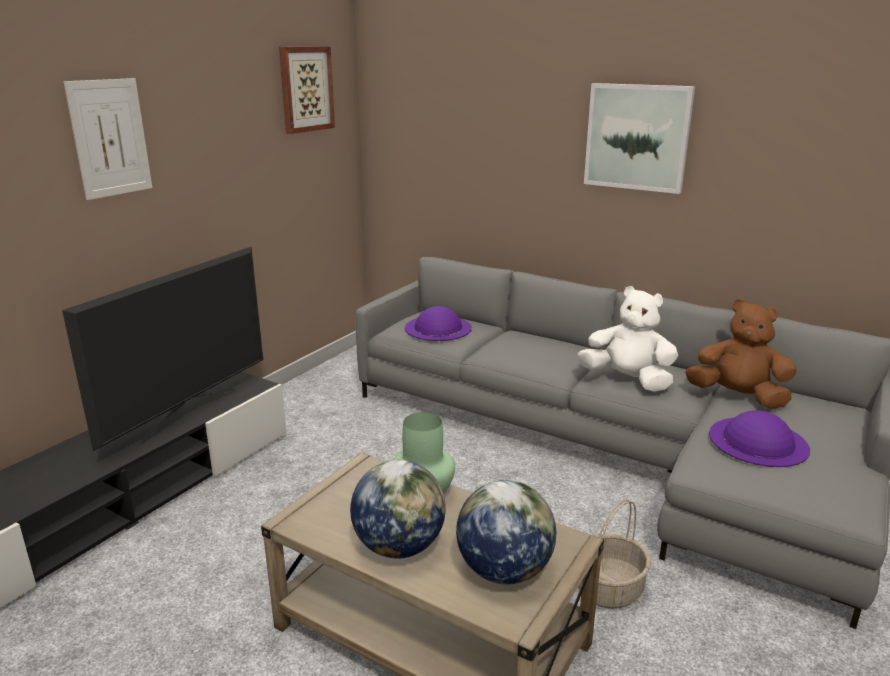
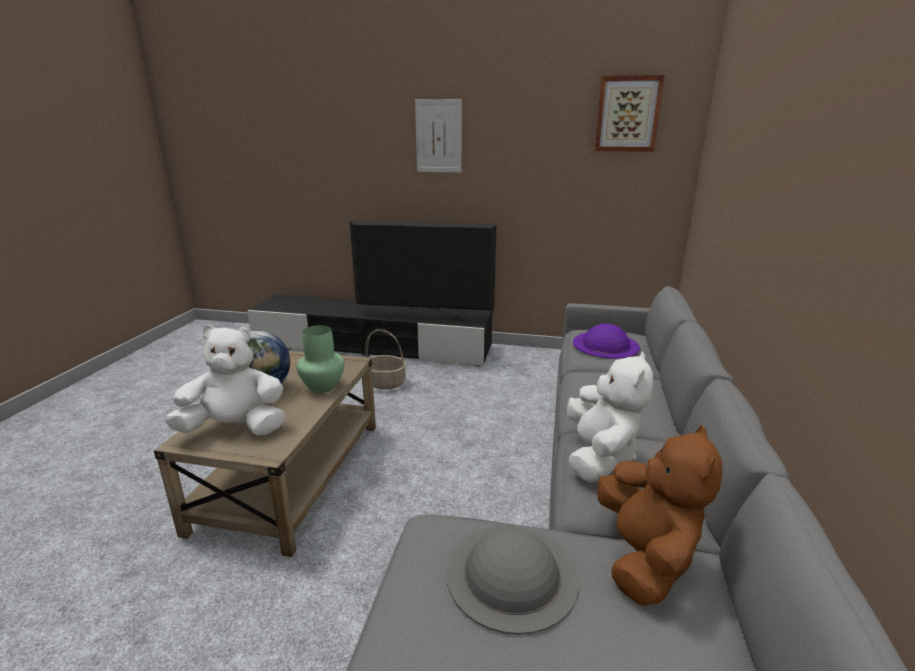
camera: 70 degrees right, 0 degrees up
(504, 571) = (235, 428): globe -> white plush toy
(609, 588) = (364, 562): basket -> basket (386, 383)
(637, 137) = (818, 172): picture -> none
(758, 441) = (512, 574): purple hat -> grey hat

